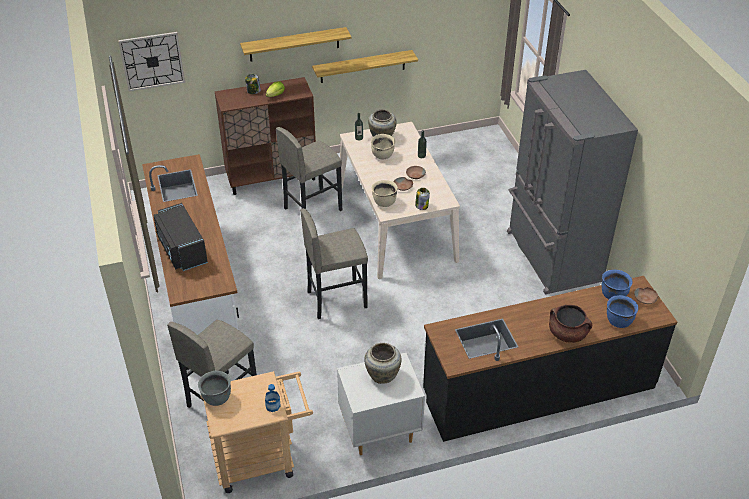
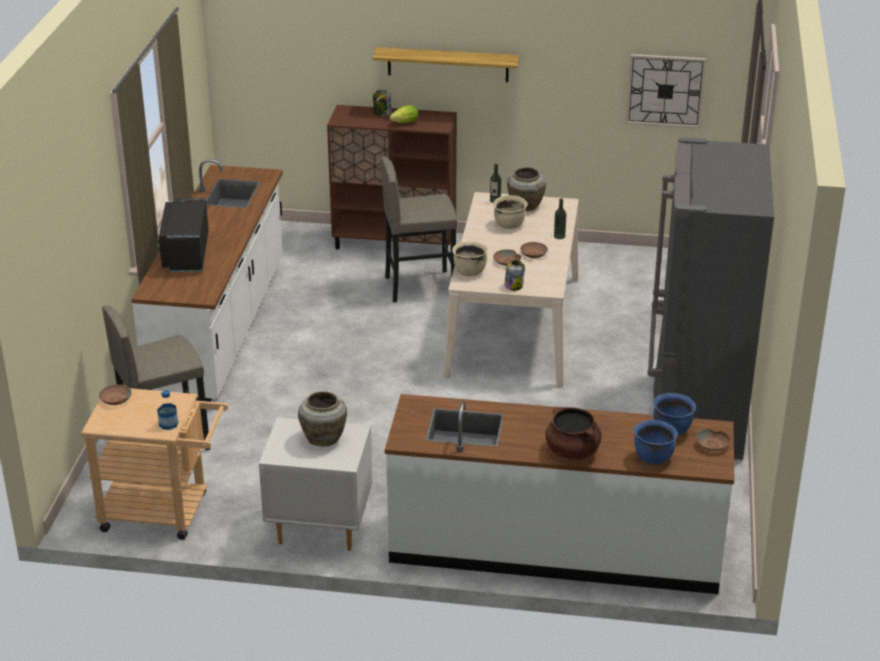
camera: 25 degrees right, 10 degrees down
(152, 61) = (265, 47): wall clock -> wall clock (665, 90)
(216, 398) = (115, 399): grey cooking pot -> brown bowl
(336, 299) = (375, 384): grey stool -> none
(362, 66) = (540, 117): shelf -> none
(538, 390) = (555, 548): black counter -> white counter

